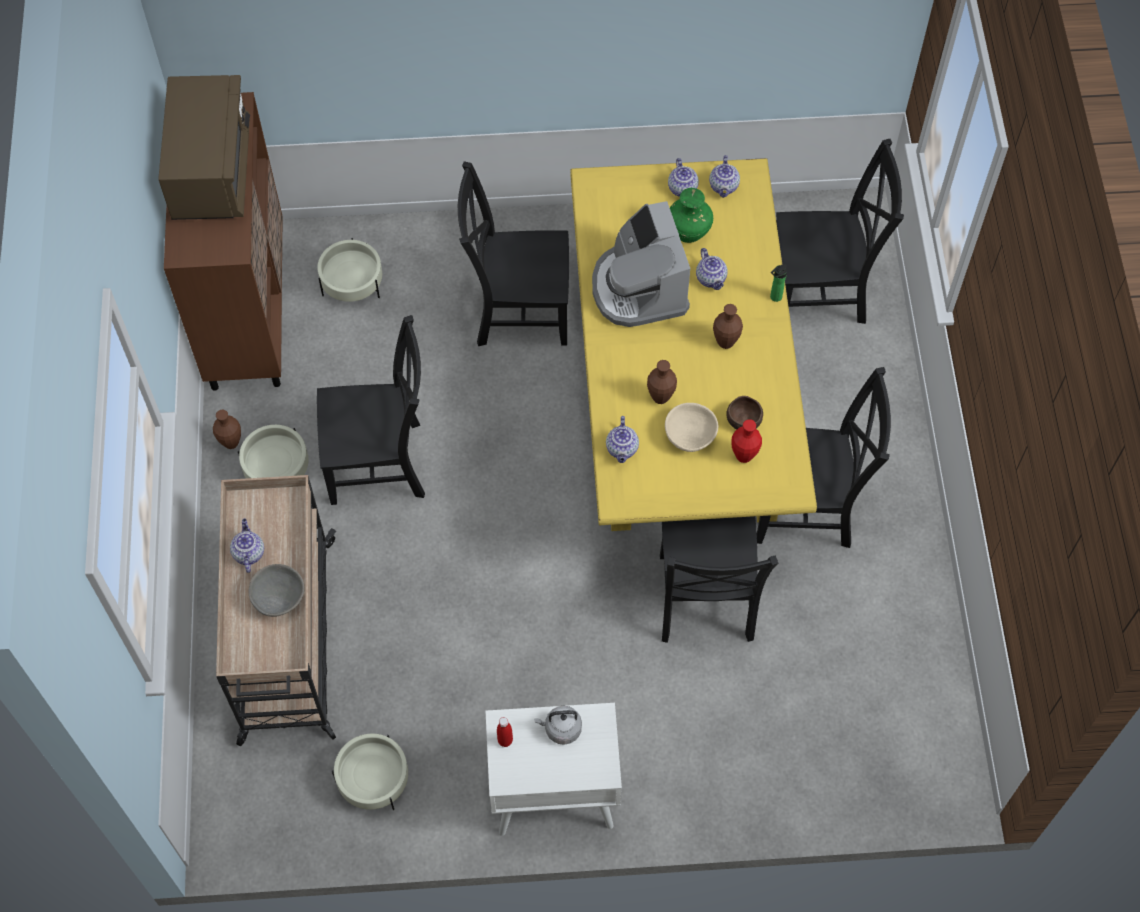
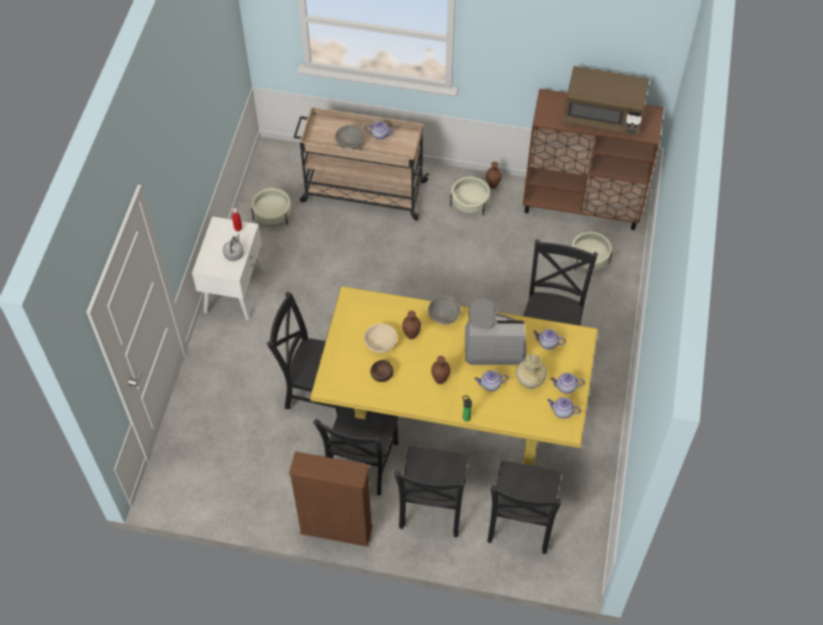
camera: 105 degrees right, 5 degrees down
(381, 463) = (459, 251): black chair -> black chair (431, 507)
(611, 363) = (443, 316): none -> grey bowl
(622, 449) = (382, 307): teapot -> teapot (547, 343)
(689, 232) = (530, 382): green vase -> beige vase
(744, 456) = (357, 368): red vase -> none
(922, 511) = (336, 530): none -> brown bookcase

